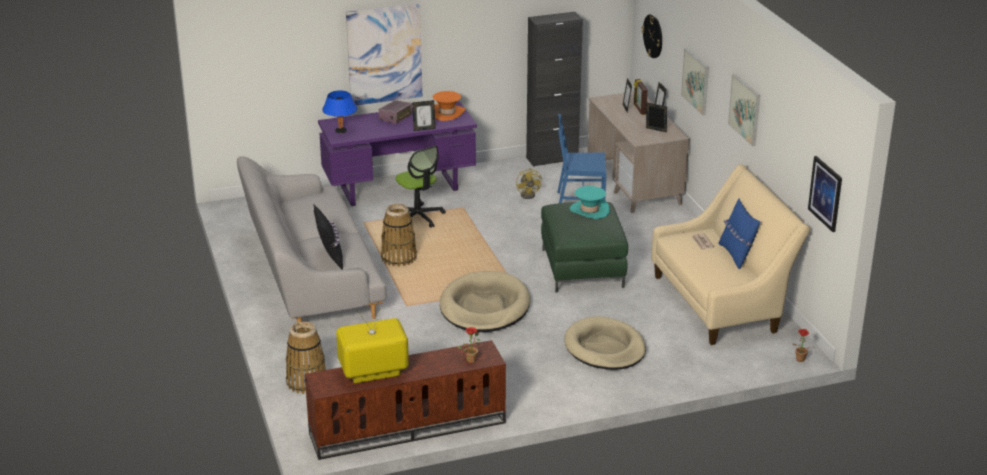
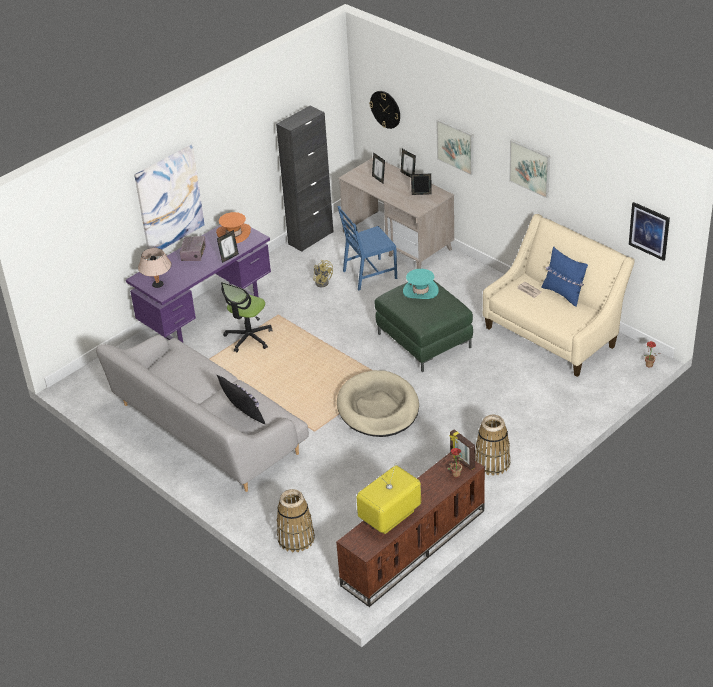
camera: 25 degrees left, 10 degrees up
(340, 131) = (157, 285): blue table lamp -> beige table lamp
(399, 258) = (267, 386): basket -> basket (492, 463)
(418, 217) = (248, 338): office chair -> office chair turned 90 degrees clockwise
(605, 348) = (502, 410): beige dog bed -> none
(639, 109) = (390, 177): picture frame -> picture frame (462, 461)

